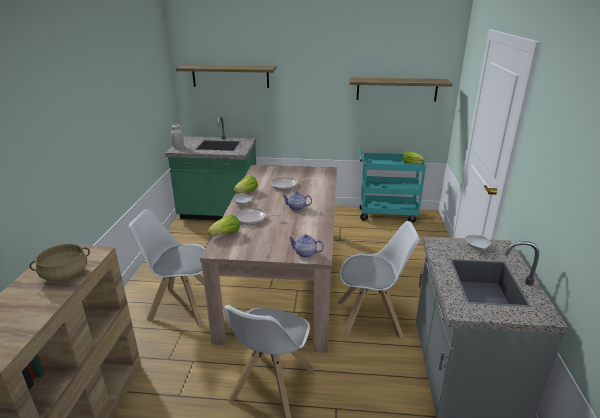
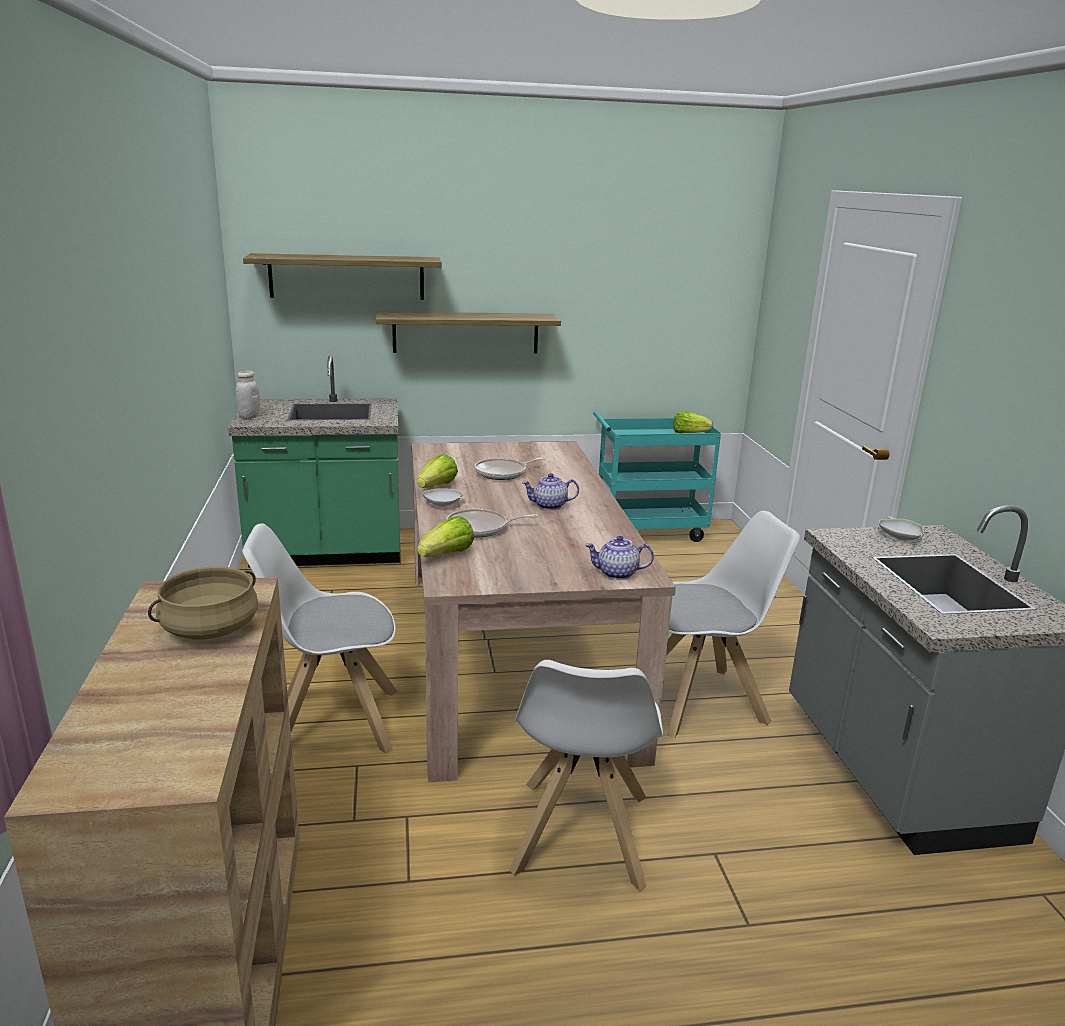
camera: 15 degrees left, 5 degrees down
(396, 89) = (658, 301): shelf -> shelf (466, 332)

